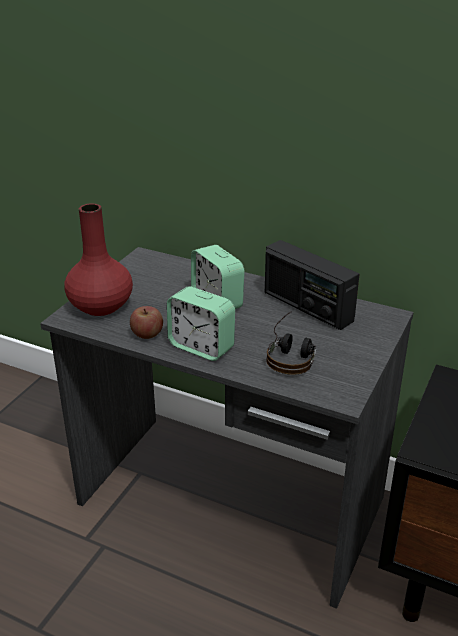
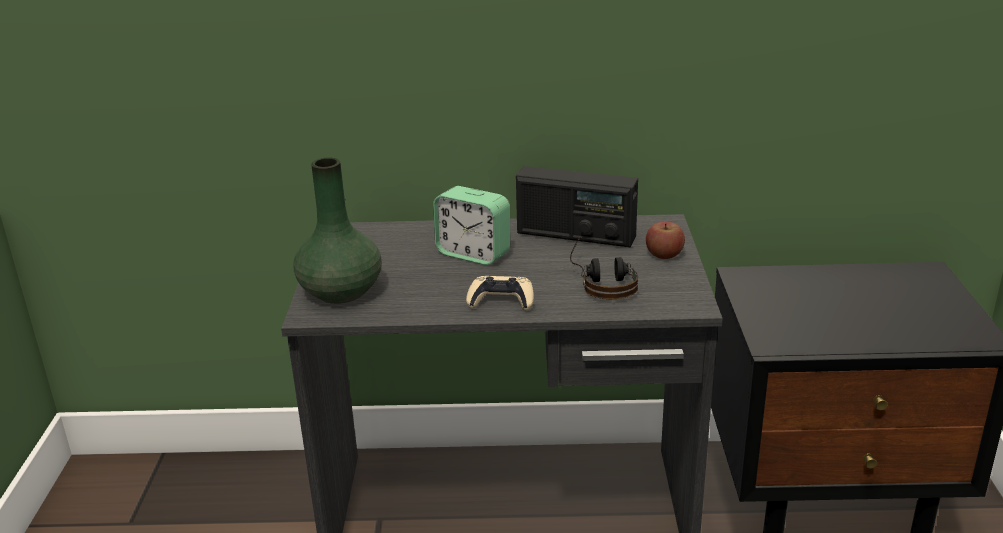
camera: 25 degrees left, 5 degrees down
(101, 306) = (341, 291): red vase -> green vase
(147, 334) = (426, 304): apple -> apple (664, 254)
(201, 347) = (501, 300): alarm clock -> beige game controller

